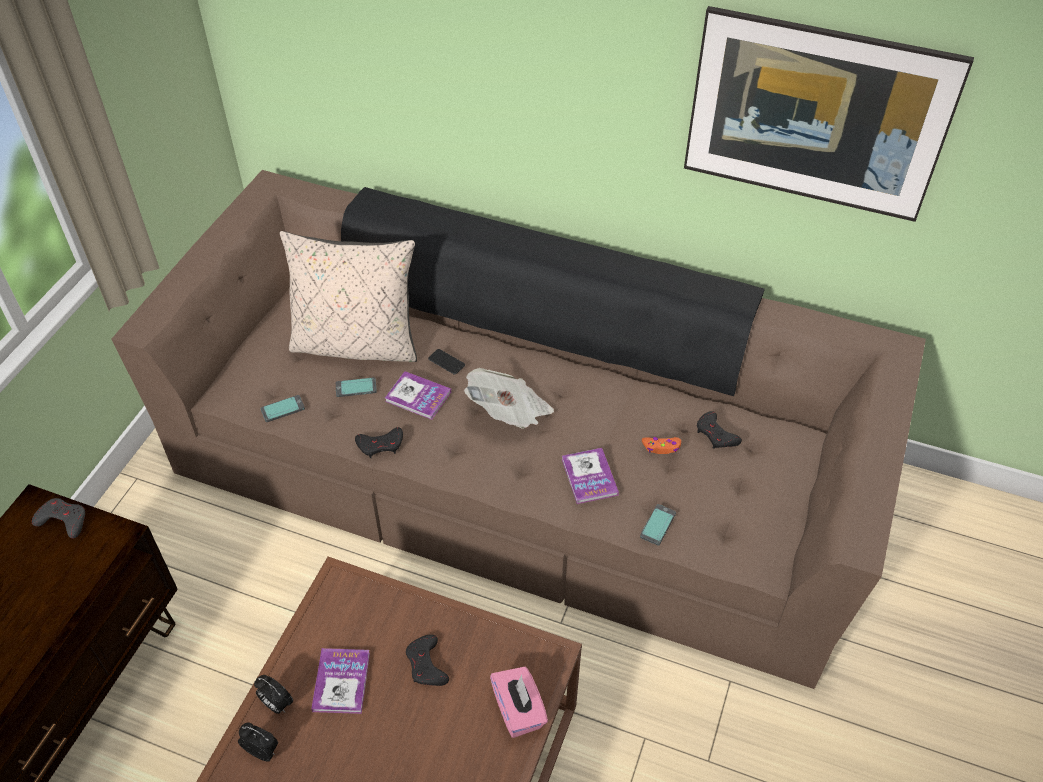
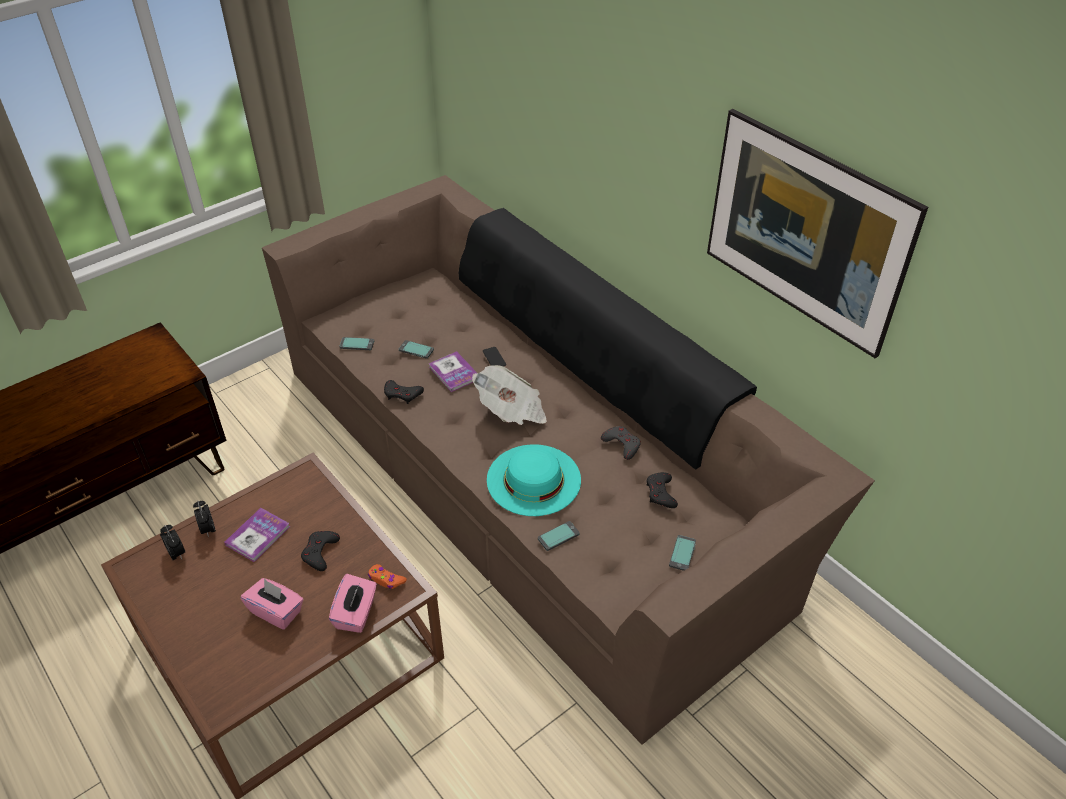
camera: 30 degrees right, 5 degrees down
(63, 520) = (161, 351): grey game controller -> grey game controller (622, 444)
(356, 344) = (441, 322): beige pillow -> none
(431, 754) = (276, 611): none -> pink tissue box
(589, 477) = (533, 479): book -> turquoise hat
(661, 447) = (608, 483): orange game controller -> orange game controller (386, 580)
(781, 486) = (682, 553): none -> phone

